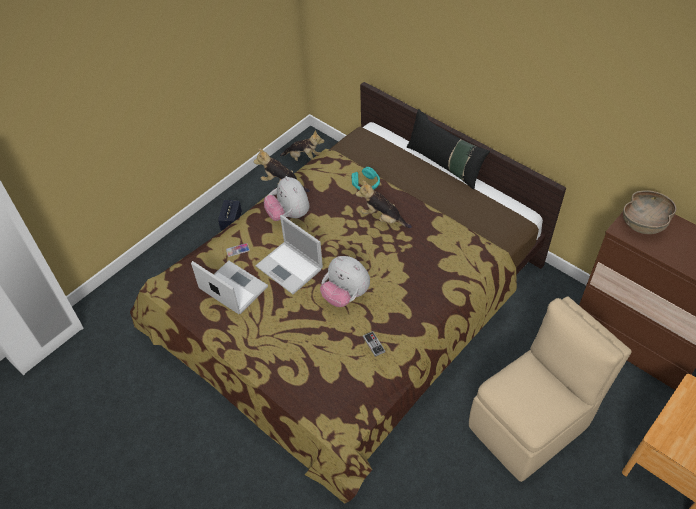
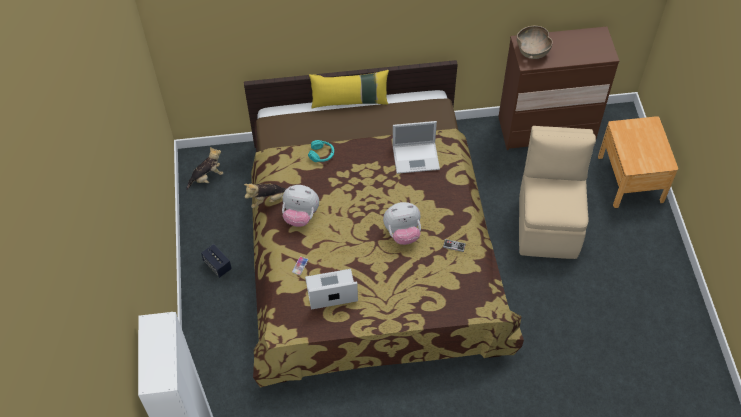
camera: 50 degrees left, 5 degrees up
(290, 268) = (348, 247): laptop -> laptop (416, 157)
(382, 218) = (362, 168): plush toy -> none
(444, 164) = (350, 101): black pillow -> yellow pillow

